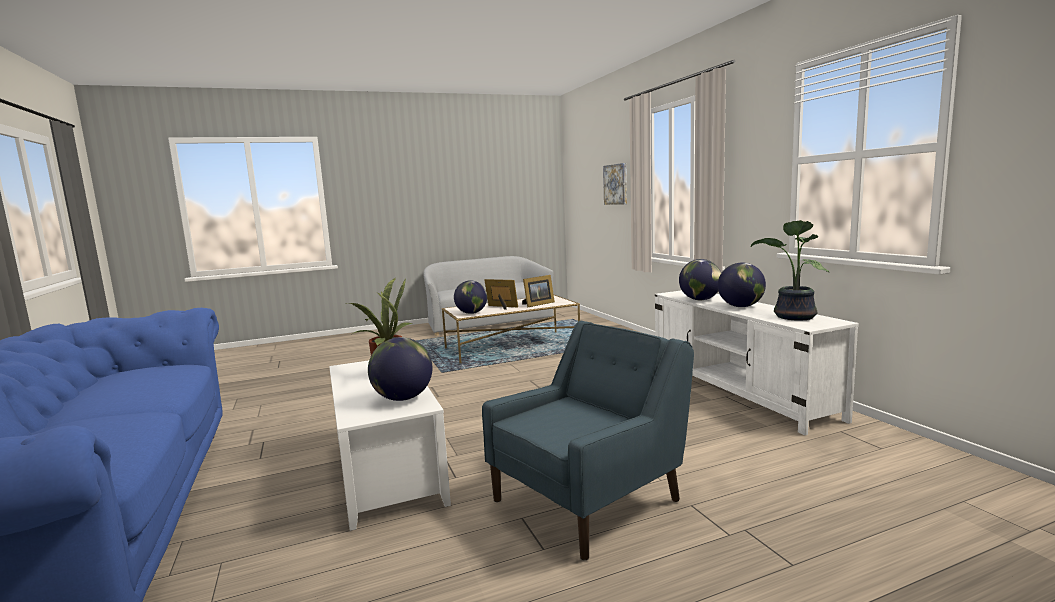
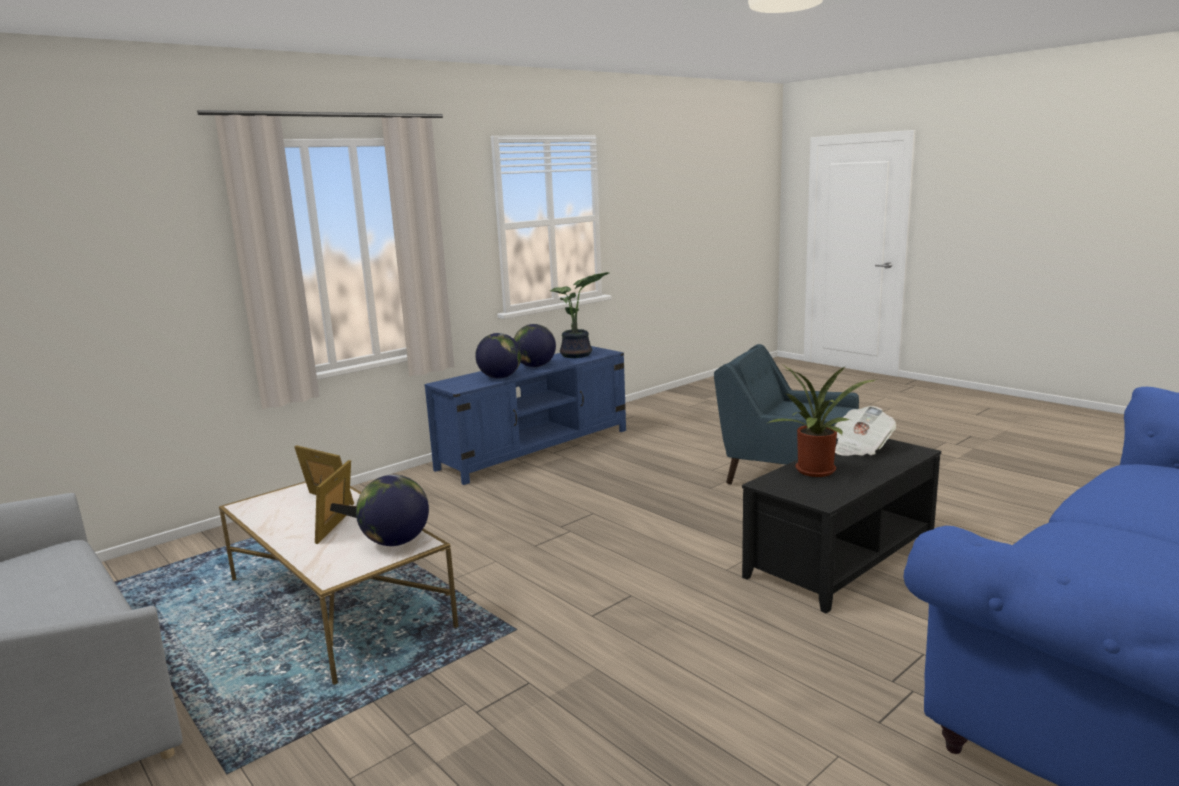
camera: 110 degrees left, 5 degrees up
(387, 469) = (841, 557): white coffee table -> black coffee table
(403, 398) = (860, 448): globe -> newspaper
(616, 184) = (144, 271): picture -> none
(738, 391) = (536, 449): white tv stand -> blue tv stand

